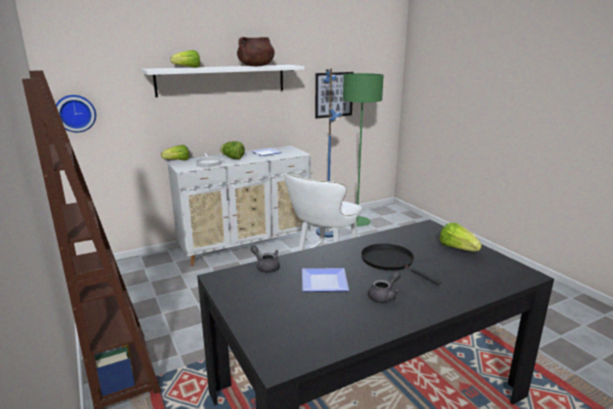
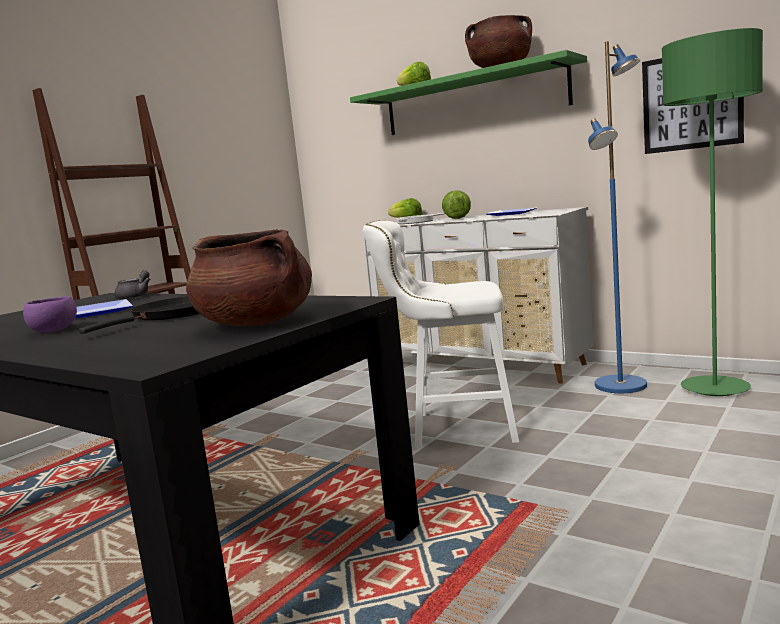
camera: 65 degrees right, 10 degrees down
(75, 113) = (321, 160): wall clock -> none
(222, 80) = (472, 100): white shelf -> green shelf
(384, 296) = (55, 330): grey teapot -> purple bowl
(457, 248) = (257, 323): lettuce -> brown cooking pot

